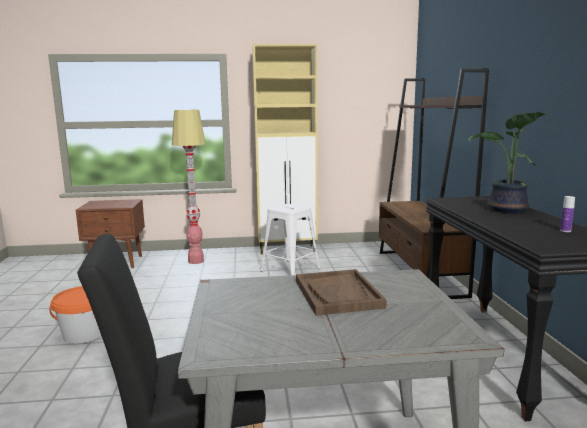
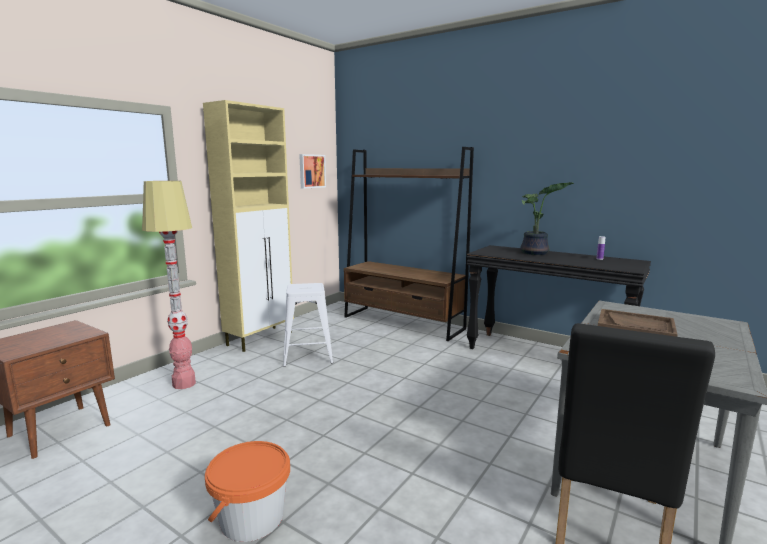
camera: 50 degrees left, 0 degrees up
(375, 102) = (311, 171): none -> picture

